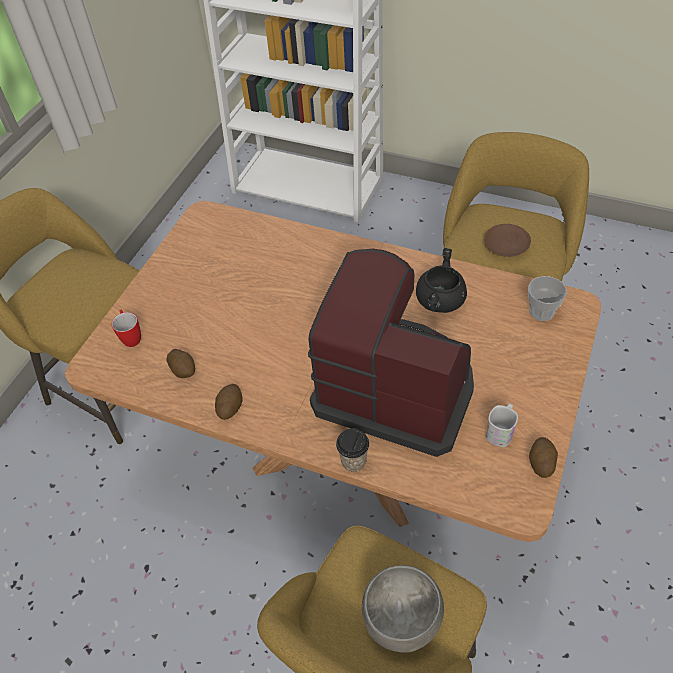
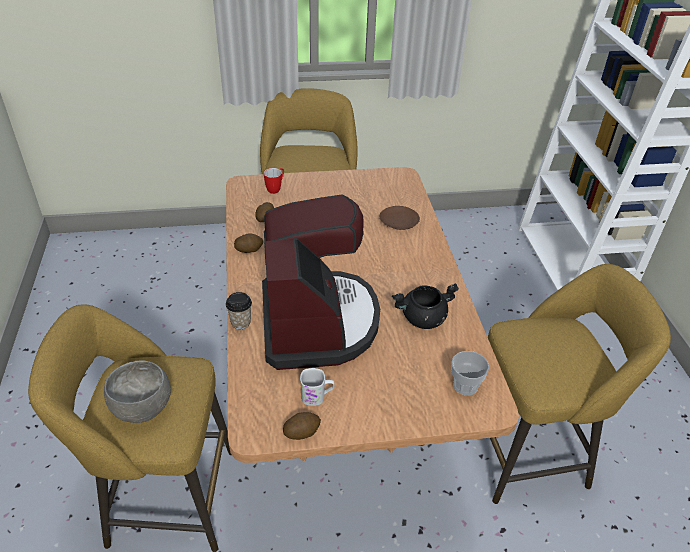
camera: 55 degrees right, 10 degrees down
(507, 244) = (546, 354): brown plate -> brown plate (399, 222)

